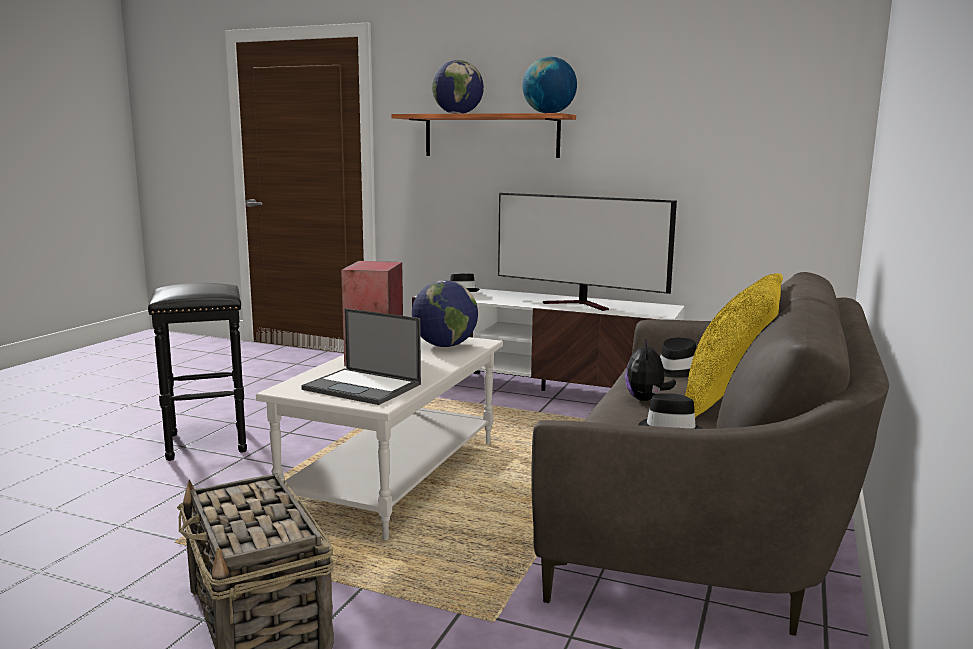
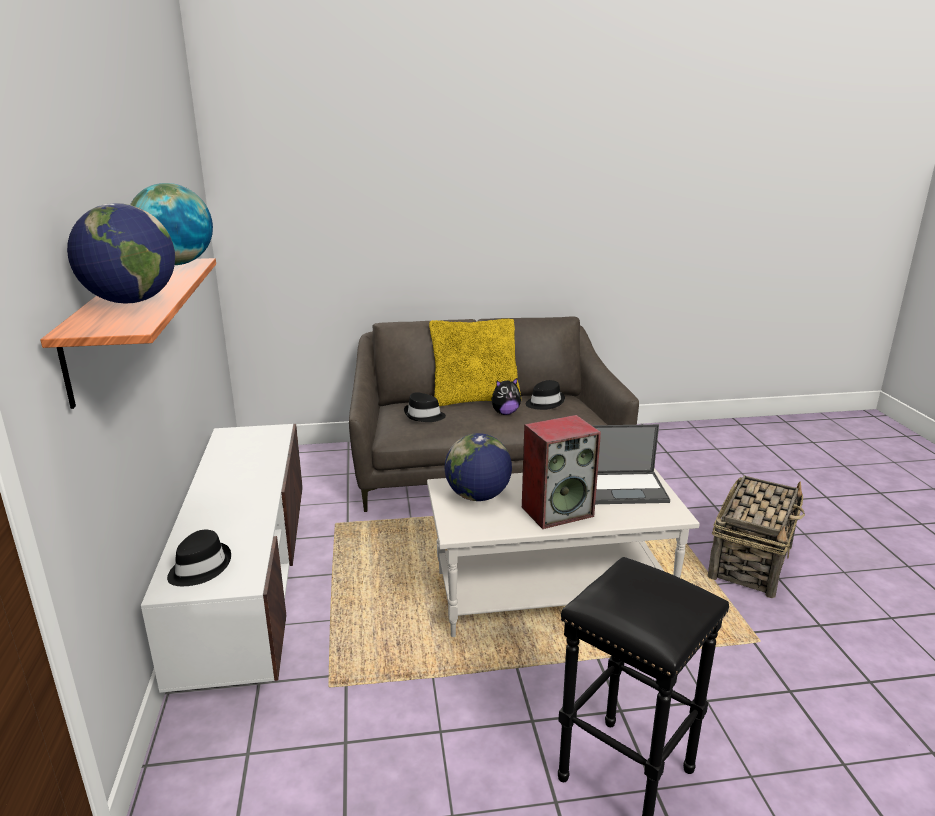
camera: 120 degrees left, 10 degrees up
(363, 387) = (624, 488): laptop -> laptop turned 90 degrees clockwise
(581, 305) = (247, 471): television -> none

